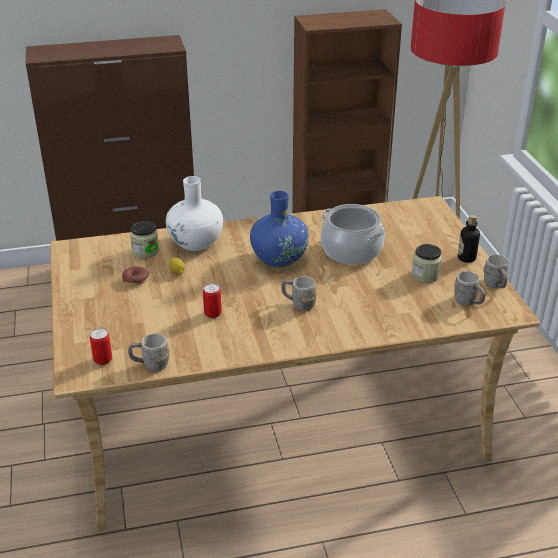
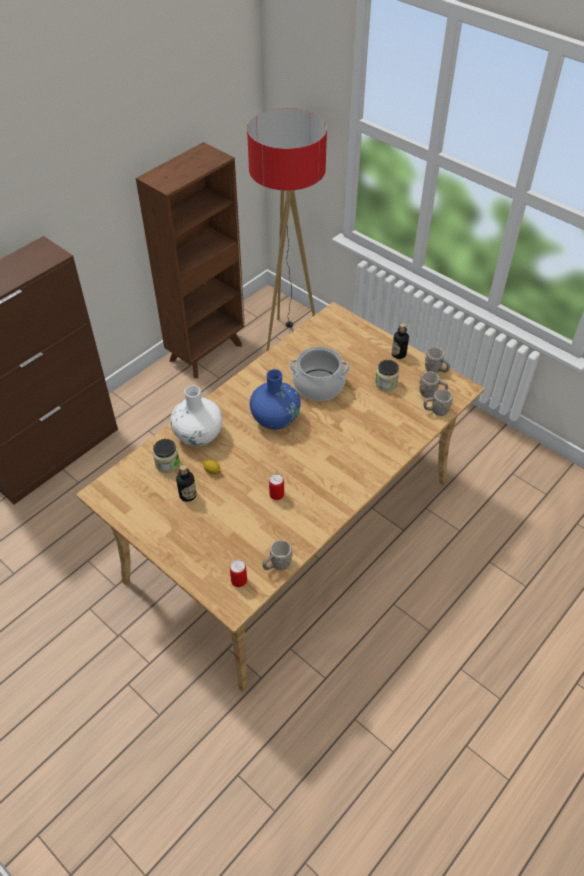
camera: 35 degrees left, 15 degrees up
(135, 279) = (188, 495): donut -> bottle
(298, 304) = (327, 454): grey mug -> grey mug (436, 411)

